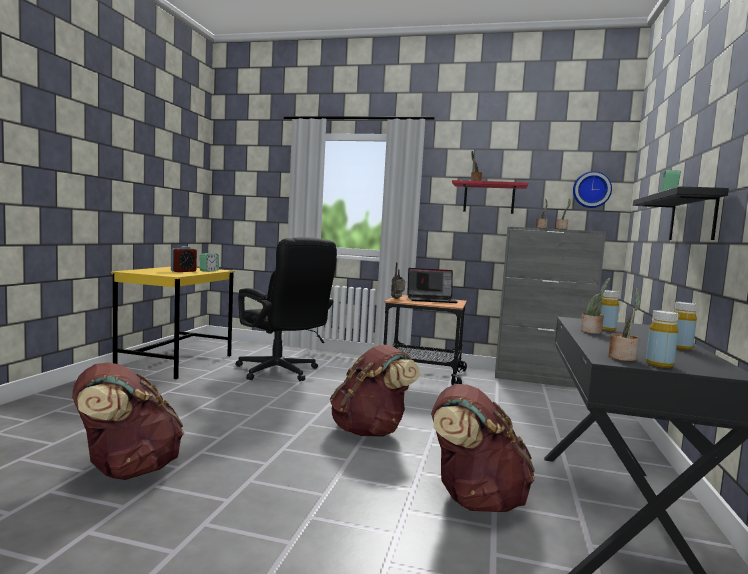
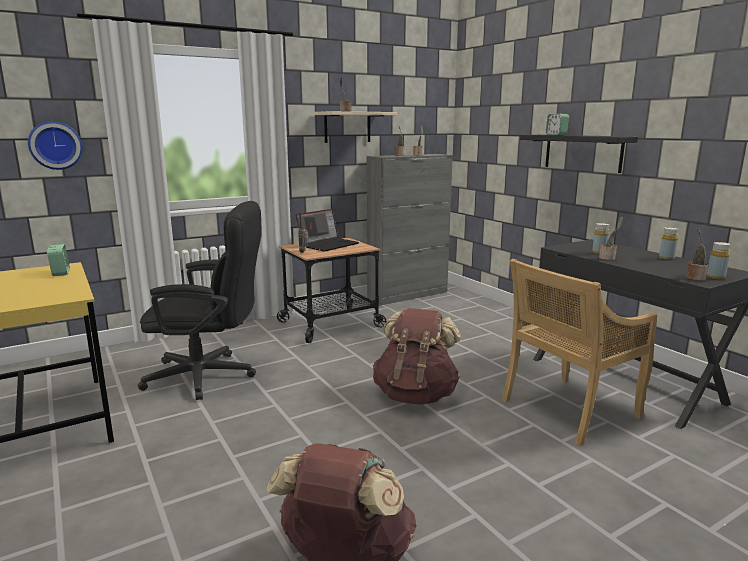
camera: 45 degrees left, 10 degrees up
(183, 271) = (37, 284): alarm clock -> none
(475, 499) = (568, 410): brown backpack -> beige chair
(489, 198) = (347, 127): red shelf -> beige shelf
(591, 189) = (428, 114): wall clock -> wall clock (55, 145)

